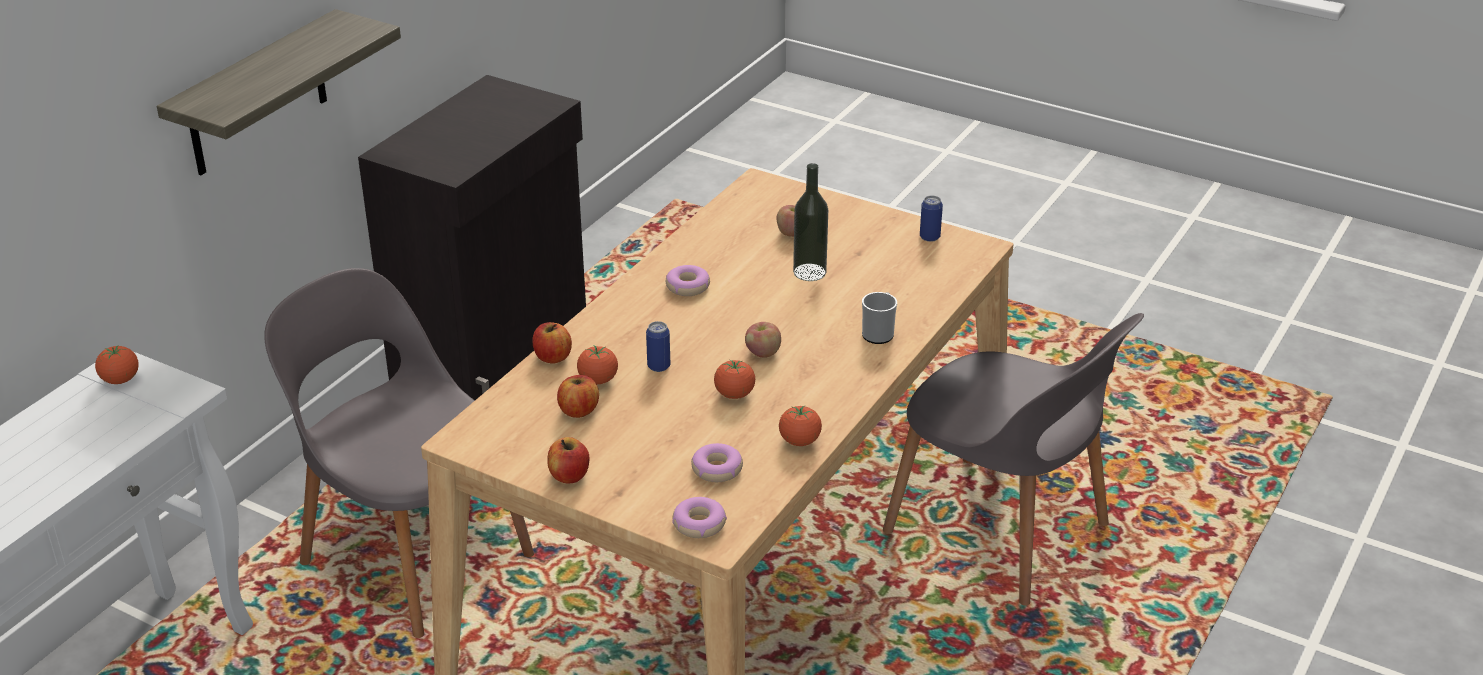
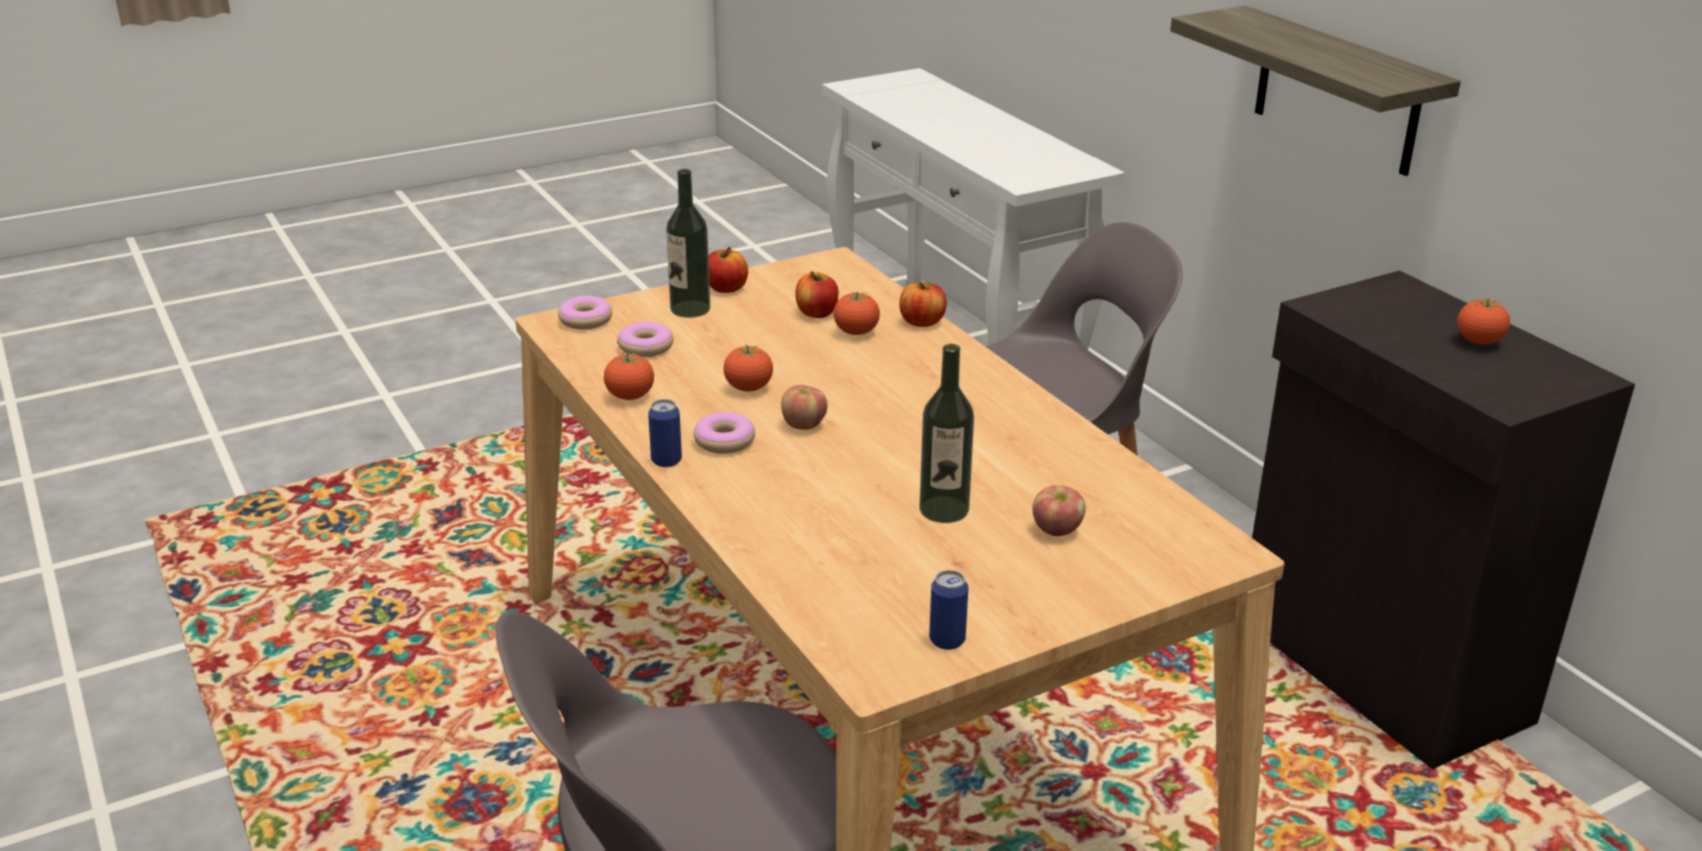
camera: 120 degrees right, 5 degrees down
(120, 380) = (1068, 166): tomato -> tomato (1478, 342)
(627, 477) = (690, 309): none -> bottle
(658, 366) = (845, 366): can -> can (666, 461)
(687, 286) = (988, 423): donut -> donut (724, 441)
(879, 333) = (758, 508): mug -> none

